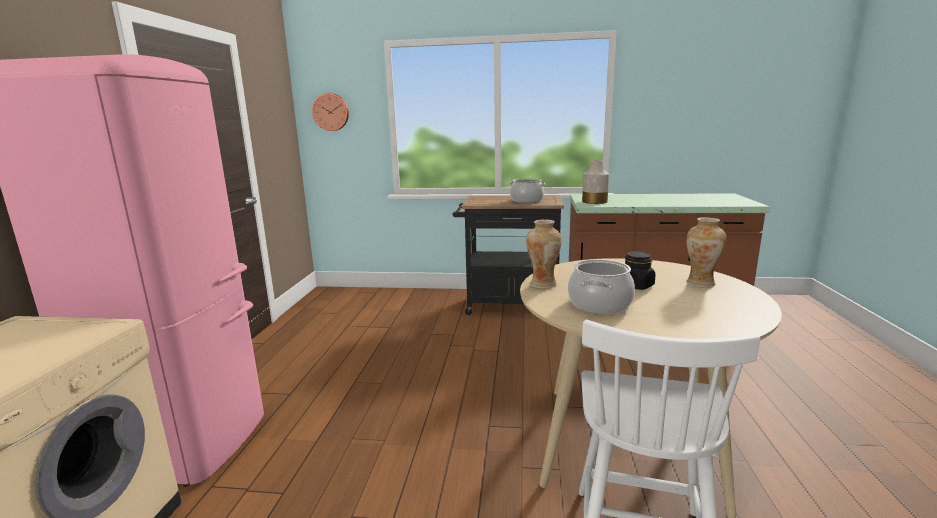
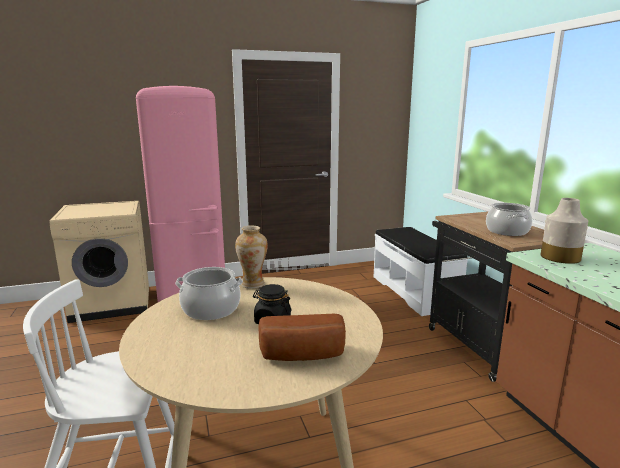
camera: 65 degrees right, 0 degrees up
(331, 112) = (427, 110): wall clock -> none
(396, 301) = (414, 292): none -> white bench
(700, 283) = (302, 356): vase -> bread

